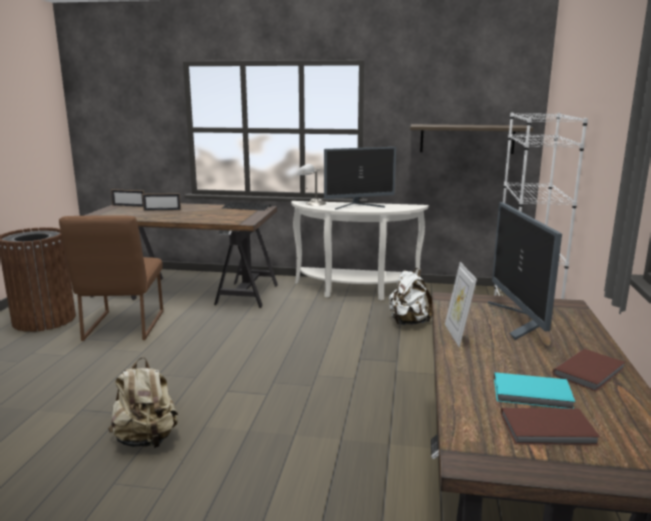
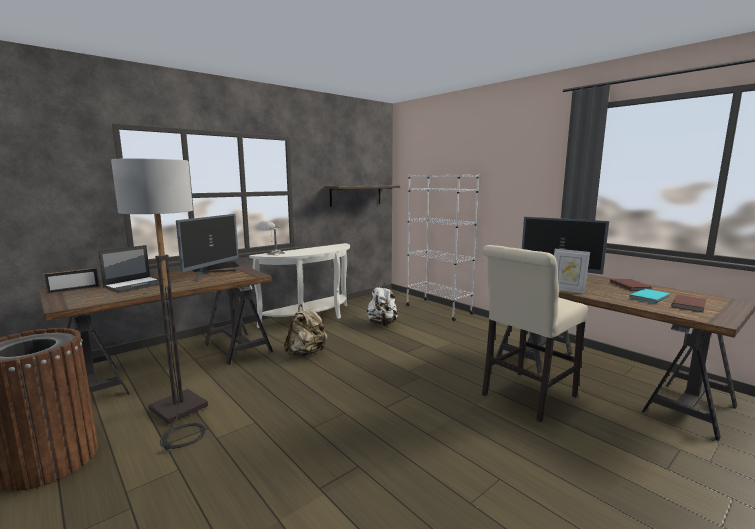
camera: 50 degrees left, 5 degrees down
(123, 326) = (179, 416): brown chair -> floor lamp
(146, 440) = (418, 466): beige backpack -> beige backpack (306, 353)
(162, 210) = (135, 285): picture frame -> laptop
(355, 462) = (525, 397): none -> beige stool
(358, 206) = (311, 250): monitor -> monitor (210, 274)

